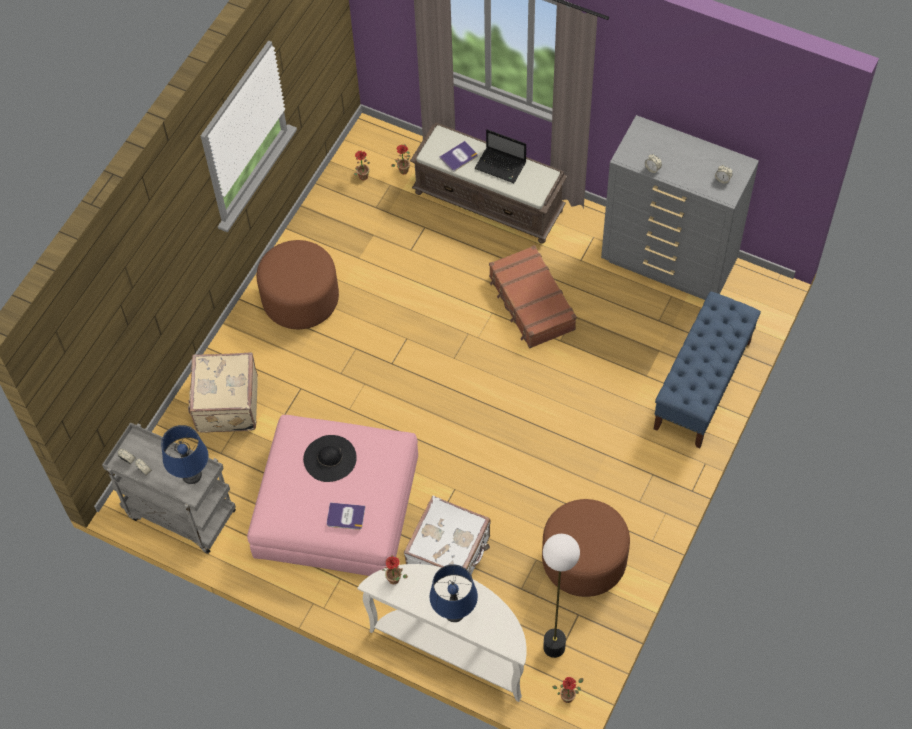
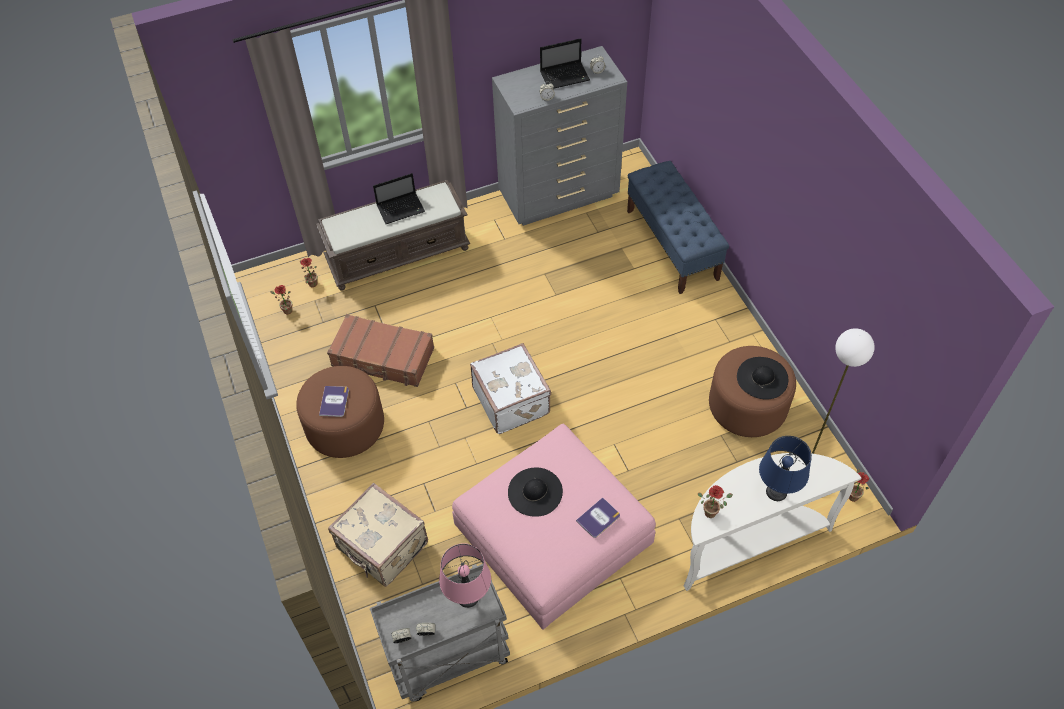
camera: 50 degrees left, 5 degrees down
(191, 475) = (468, 597): blue table lamp -> pink table lamp
(450, 555) = (667, 487): white suitcase -> white suitcase (512, 400)
(459, 157) = (364, 226): book -> book (334, 401)
(531, 303) = (508, 290): brown suitcase -> brown suitcase (383, 358)
(588, 541) = (762, 378): none -> black hat
(692, 162) = (565, 76): none -> laptop

